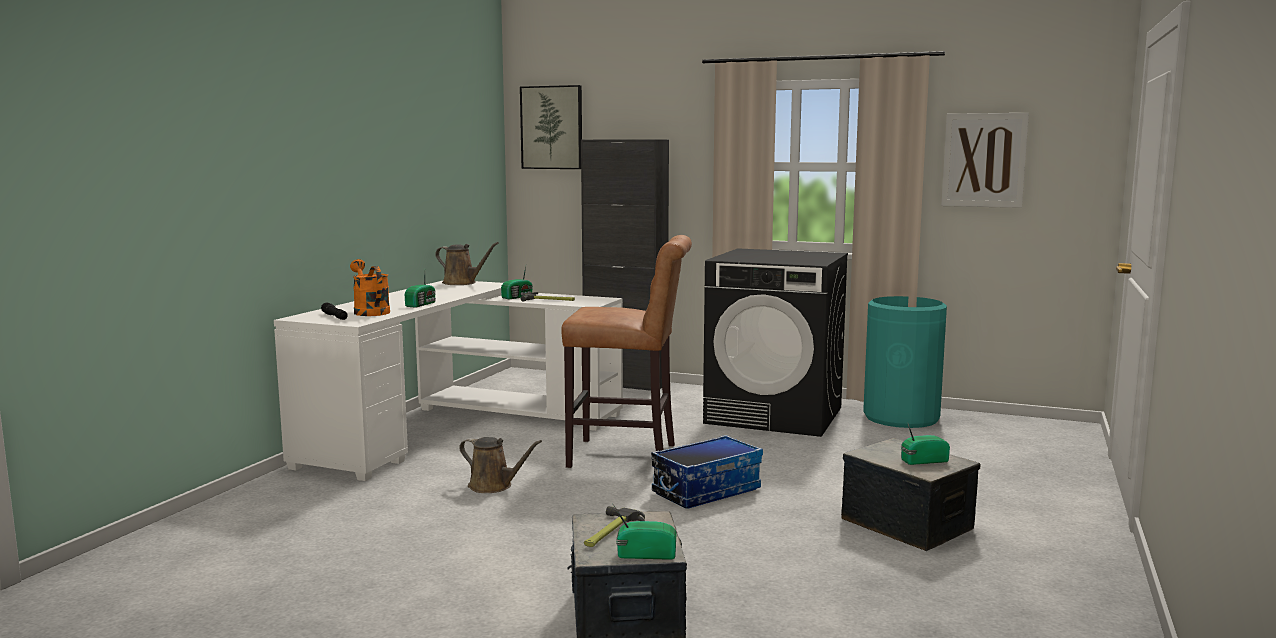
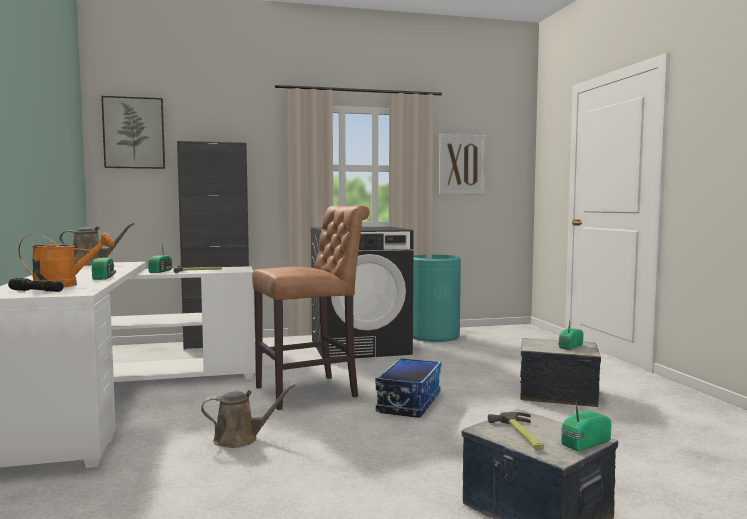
camera: 35 degrees left, 5 degrees down
(369, 311) = (64, 285): orange watering can -> orange watering can turned 135 degrees clockwise

